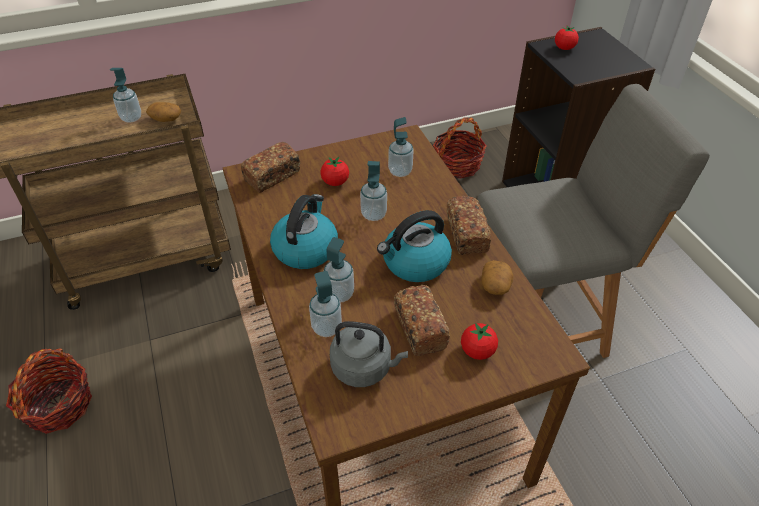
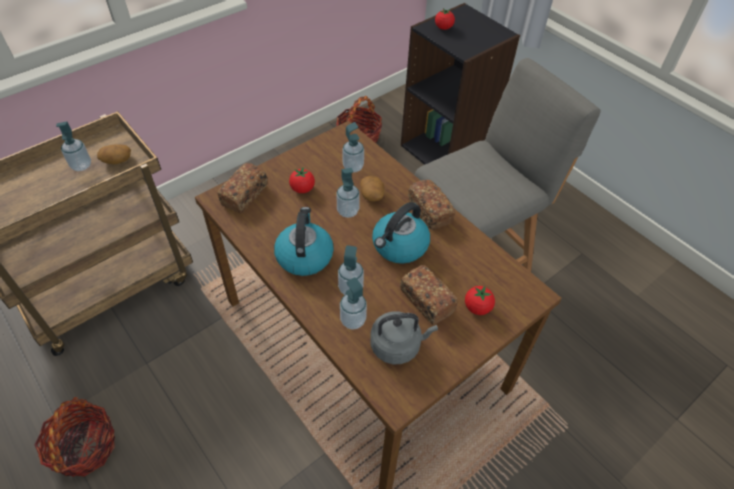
camera: 20 degrees left, 5 degrees up
(495, 286) = (469, 250): potato -> potato (372, 195)

